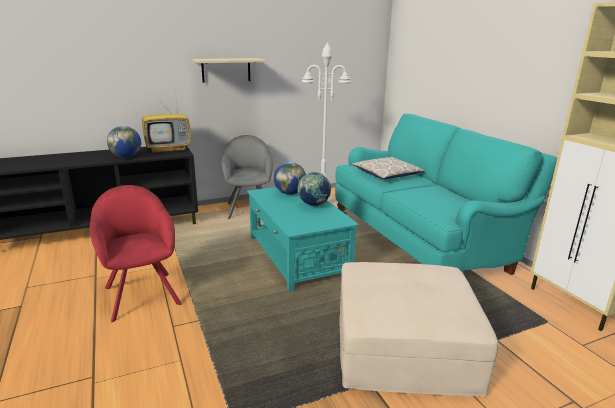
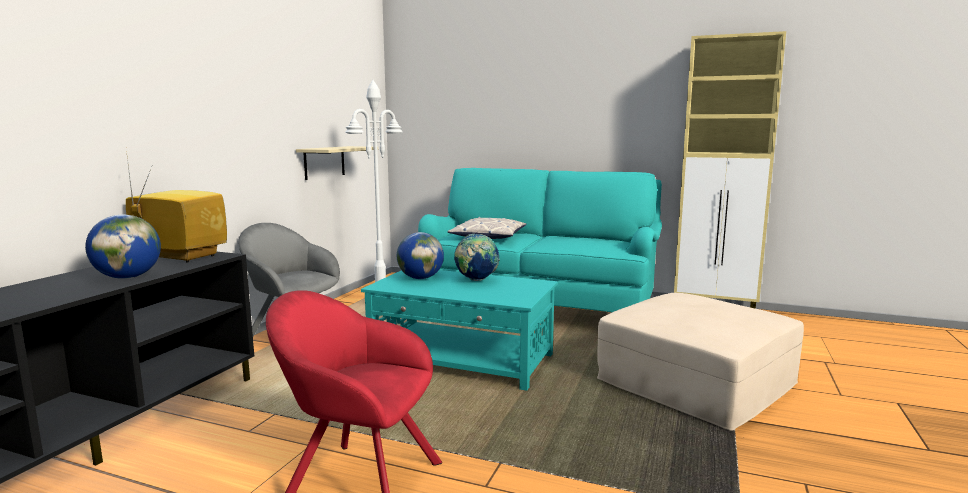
camera: 45 degrees left, 10 degrees down
(169, 149) = (178, 256): television -> television turned 90 degrees counterclockwise
(226, 70) = (227, 118): beige shelf -> beige shelf (324, 162)

